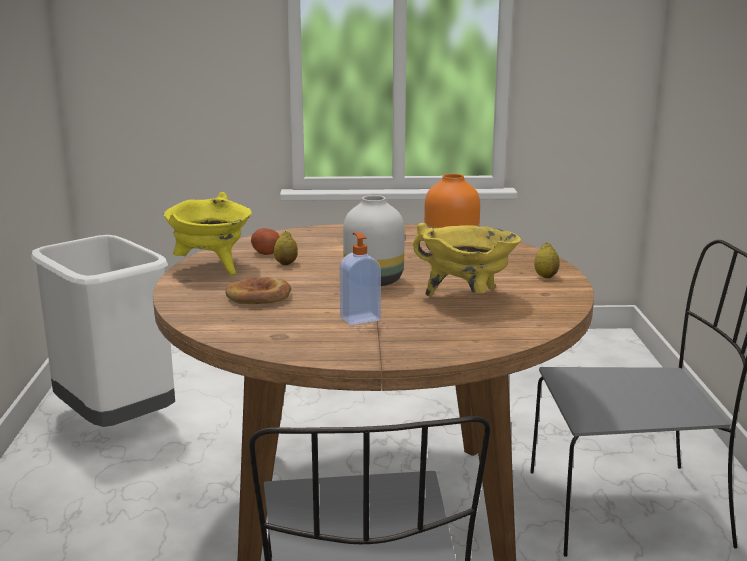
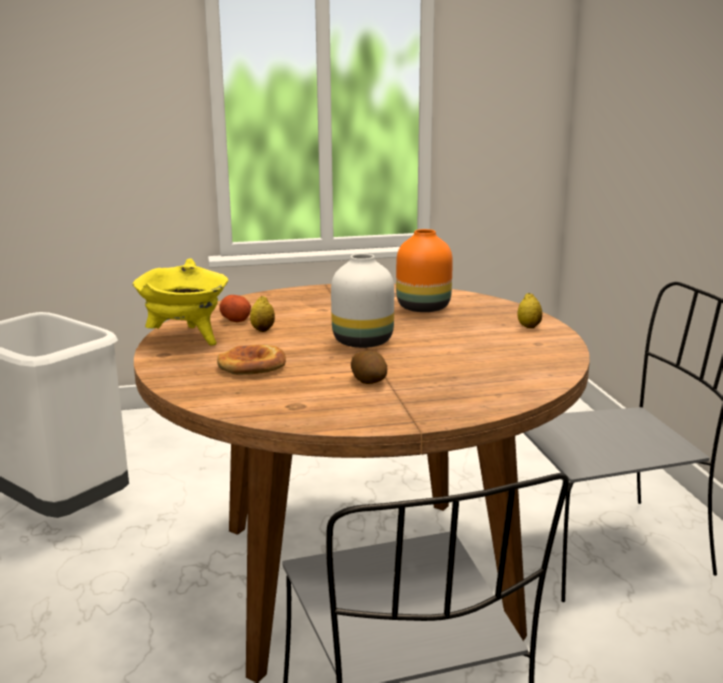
camera: 10 degrees left, 0 degrees up
(359, 318) = (369, 381): soap dispenser -> potato
(467, 298) = (465, 353): yellow cooking pot -> none

